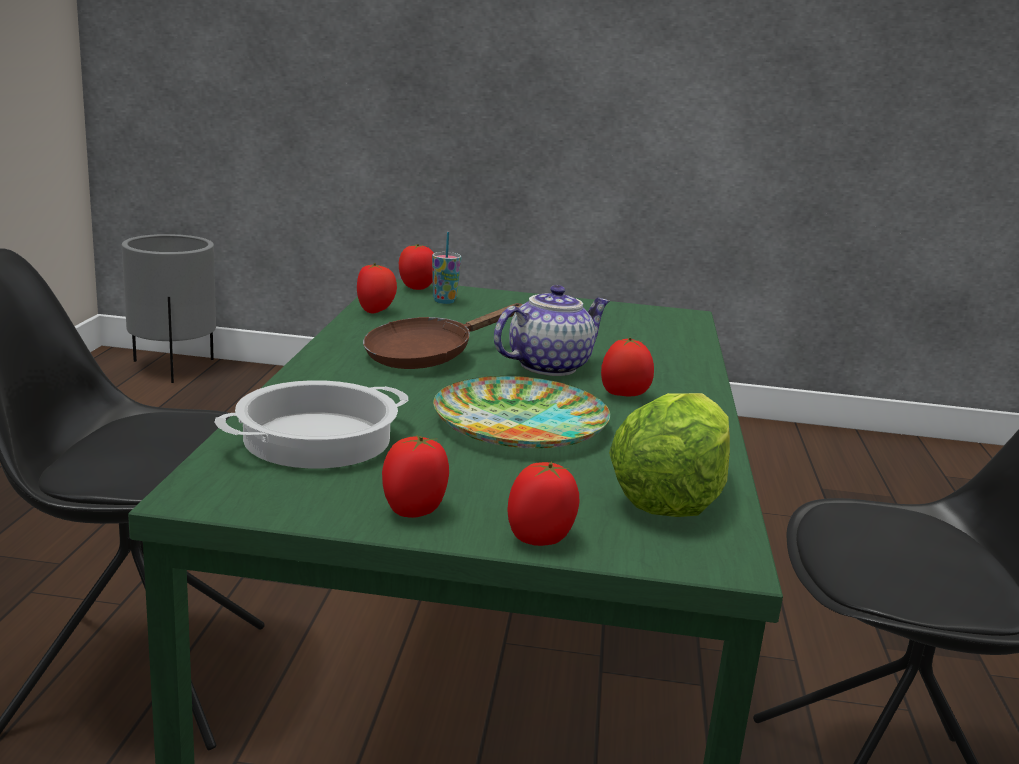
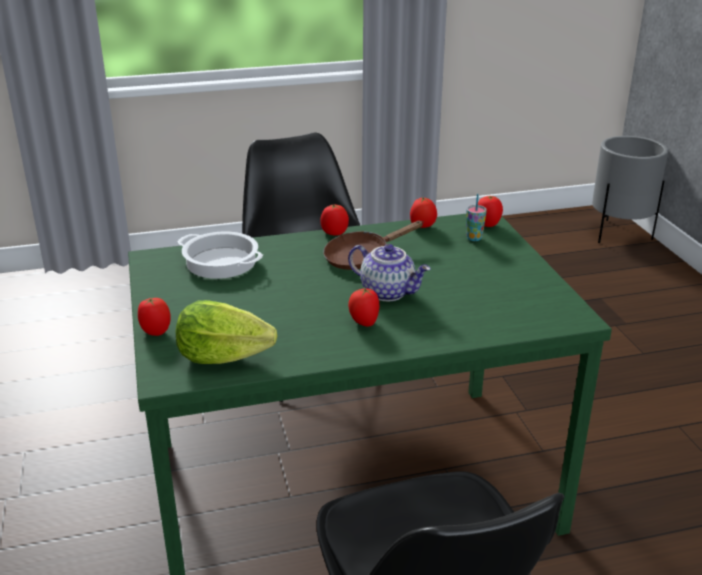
camera: 70 degrees right, 10 degrees up
(414, 510) = (164, 299): tomato -> tomato (334, 233)
(427, 356) = (362, 257): brown frying pan -> brown frying pan turned 60 degrees counterclockwise
(520, 423) = (287, 301): plate -> none

